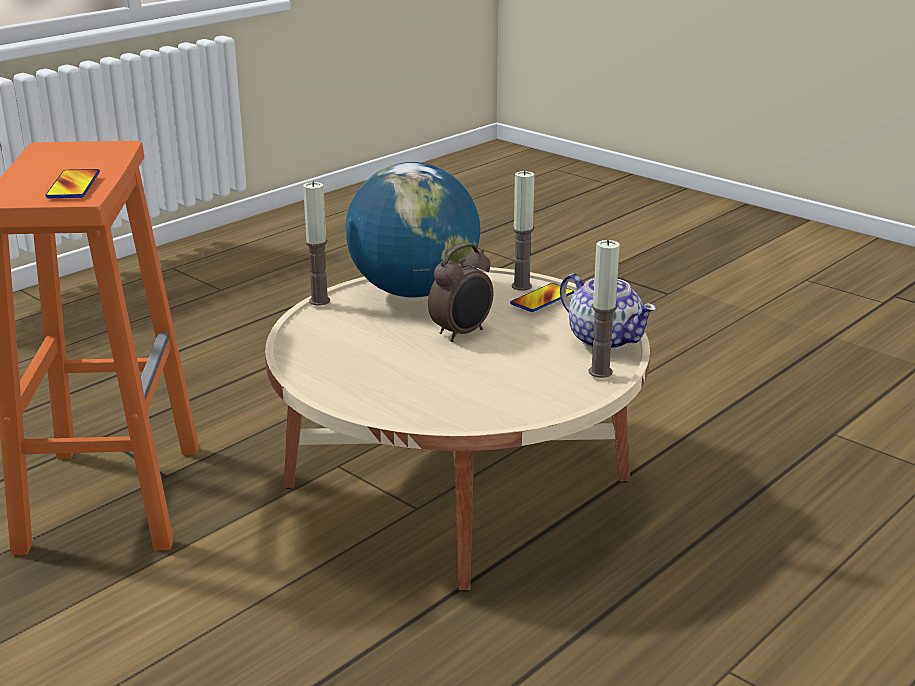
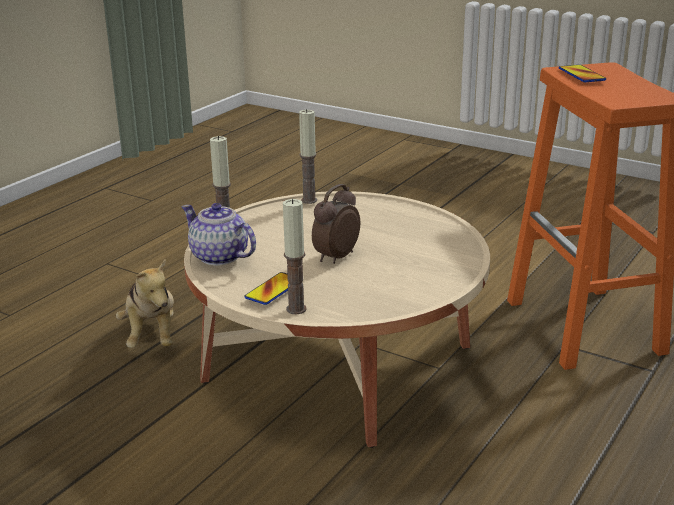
camera: 170 degrees right, 0 degrees up
(319, 301) = (471, 269): candle -> candle (309, 200)
(413, 291) = (394, 287): globe -> none
(710, 553) = (152, 336): none -> plush toy

